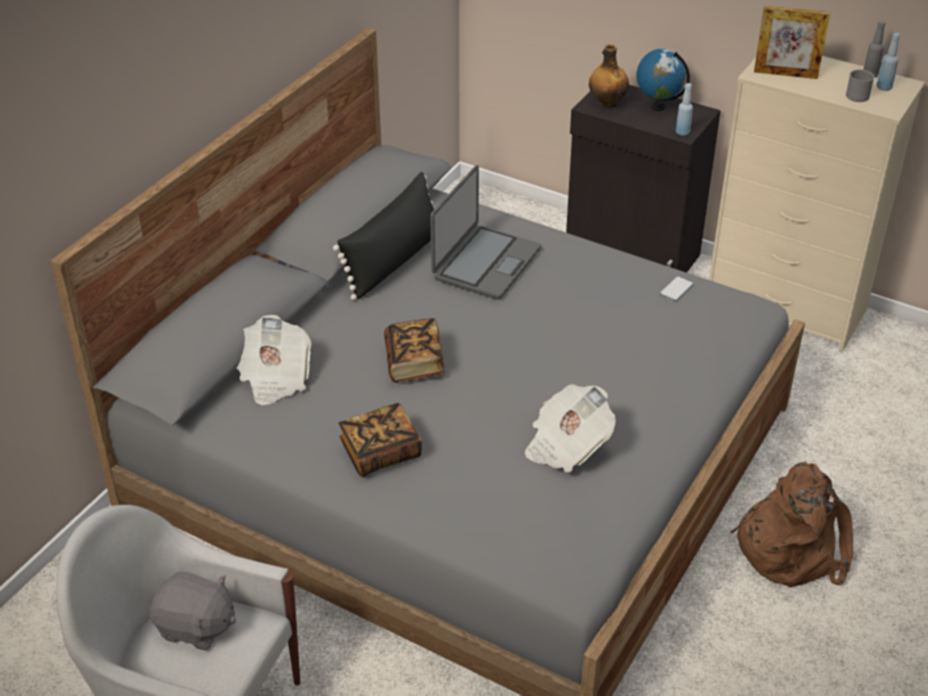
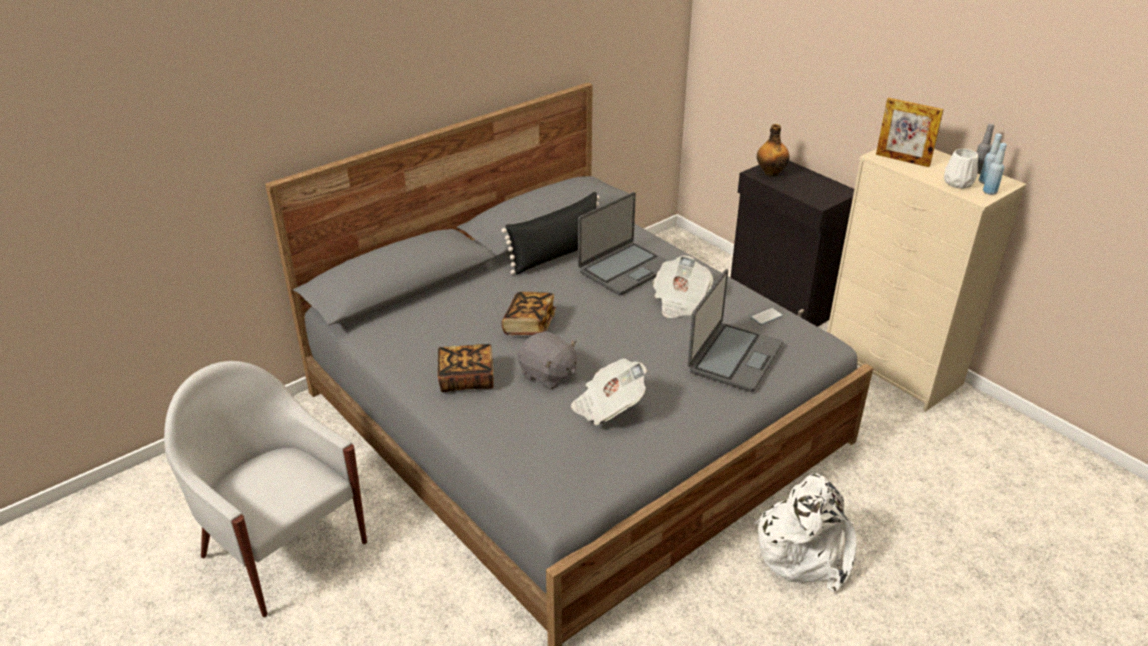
camera: 20 degrees right, 5 degrees down
(196, 627) = (281, 470): grey plush toy -> grey plush toy (548, 375)
(274, 377) = (424, 312): newspaper -> newspaper (680, 302)
(658, 106) = (811, 181): globe -> none
(668, 349) = (734, 358): none -> laptop
(682, 132) = (820, 202): blue bottle -> blue bottle (989, 192)
(790, 546) = (805, 549): brown backpack -> white backpack
(857, 94) = (957, 183): grey mug -> white vase

